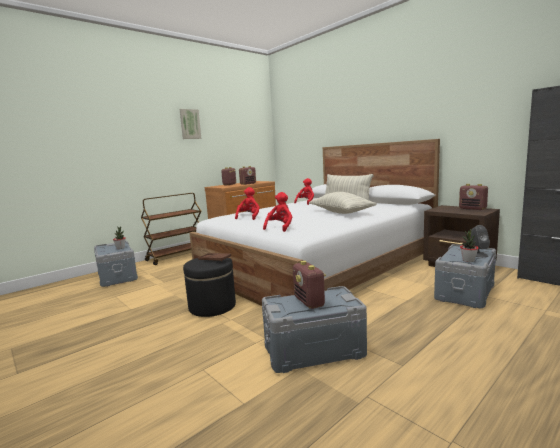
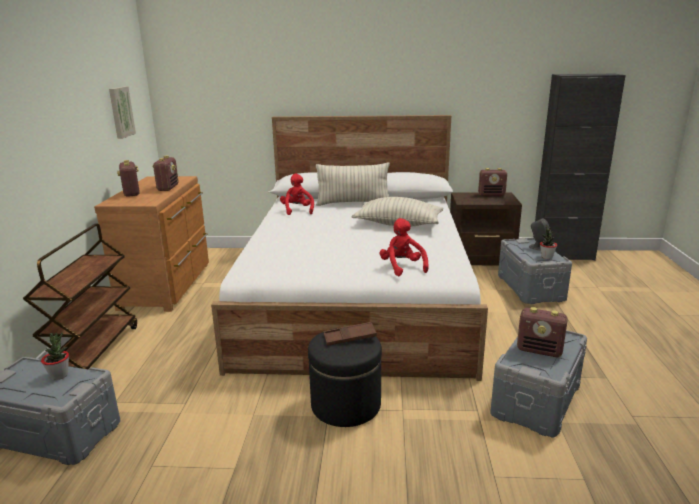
camera: 45 degrees left, 10 degrees up
(190, 124) = (54, 82): picture -> picture (120, 112)
(249, 217) = (305, 257): red plush toy -> none

